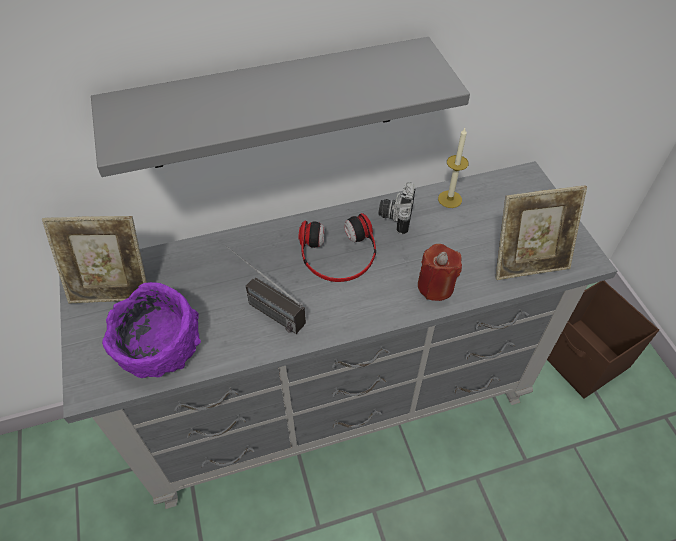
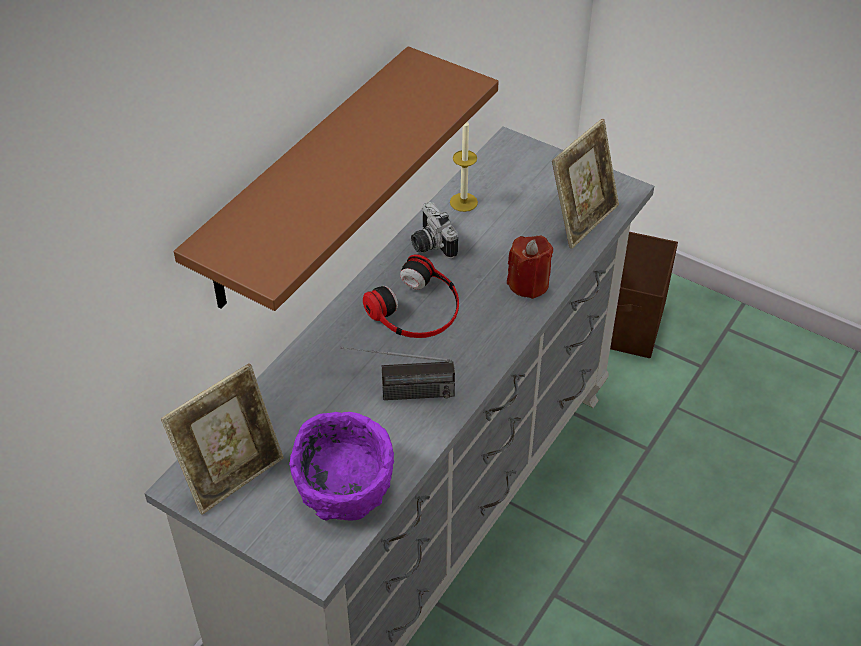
camera: 40 degrees left, 5 degrees down
(272, 105) = (305, 181): grey shelf -> brown shelf

